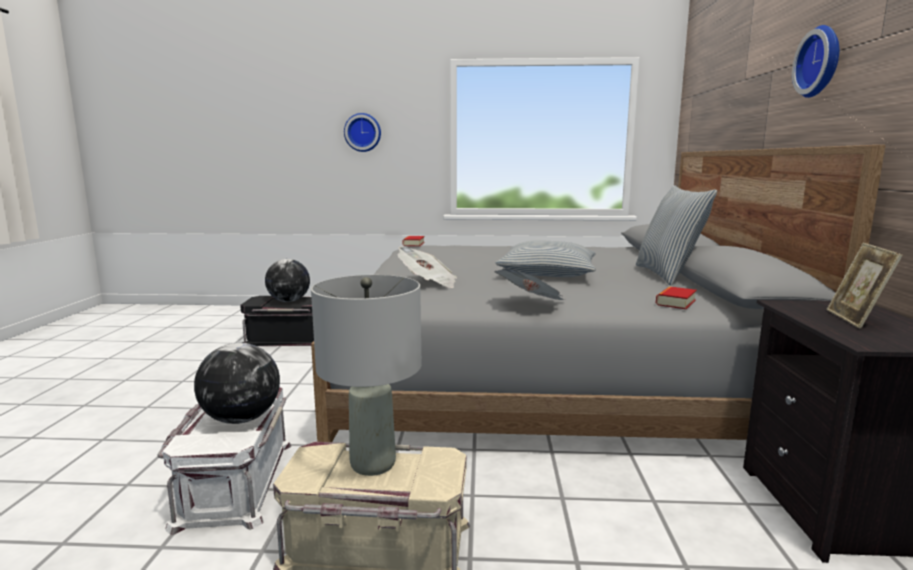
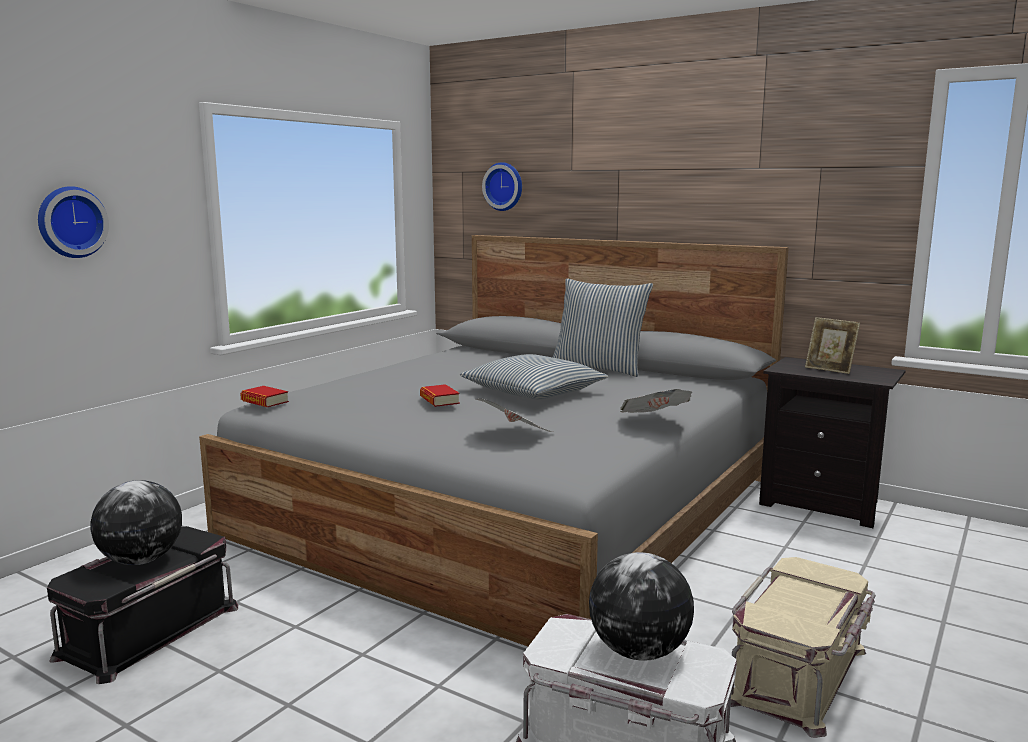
camera: 60 degrees left, 0 degrees up
(374, 464) = (790, 597): grey table lamp -> none
(675, 302) = (694, 389): book -> book (439, 400)
(821, 62) = (695, 174): wall clock -> wall clock (504, 186)

